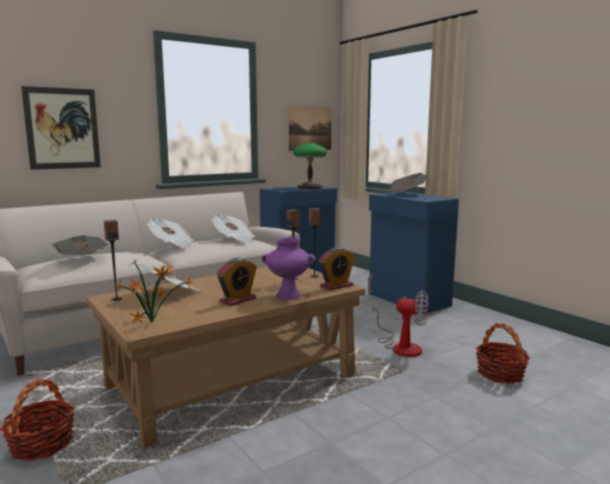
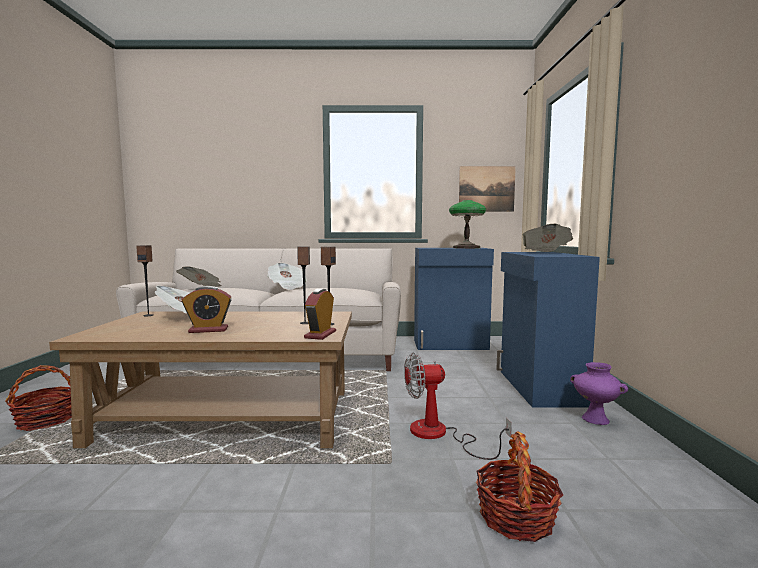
camera: 35 degrees right, 5 degrees down
(62, 128) = (246, 190): picture -> none
(153, 322) = (107, 333): potted plant -> none
(234, 239) = (343, 288): newspaper -> none
(287, 296) = (252, 334): purple vase -> purple vase (594, 419)
(336, 286) = (320, 334): alarm clock -> alarm clock turned 105 degrees clockwise
(401, 346) = (439, 435): fan -> fan turned 120 degrees clockwise

